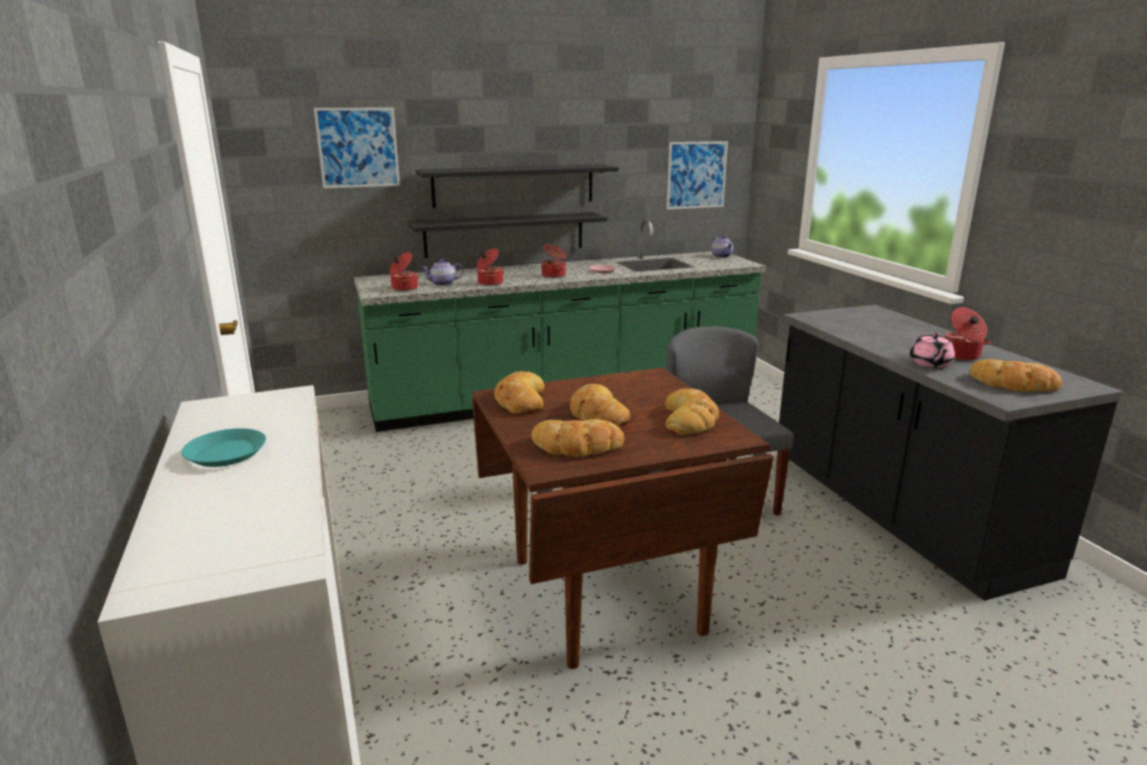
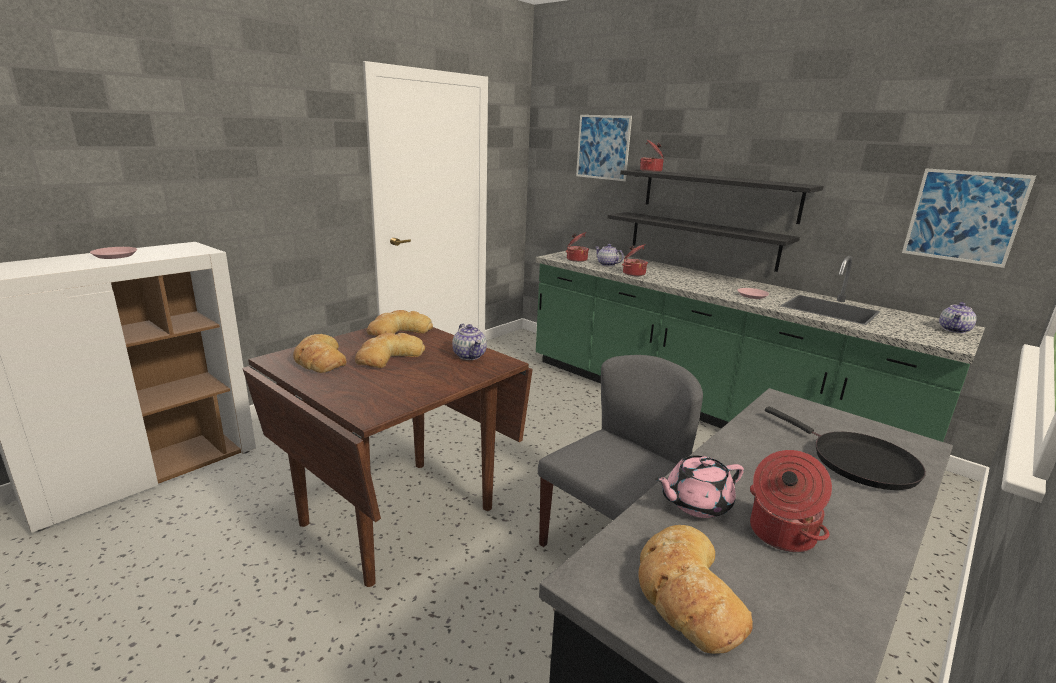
camera: 60 degrees right, 0 degrees up
(225, 453) = (115, 255): turquoise plate -> pink plate
(554, 275) = (698, 285): cooking pot -> cooking pot (651, 171)
(626, 383) = (470, 356): none -> teapot
(690, 419) = (402, 390): bread -> none
(890, 324) = (857, 462): none -> black frying pan

